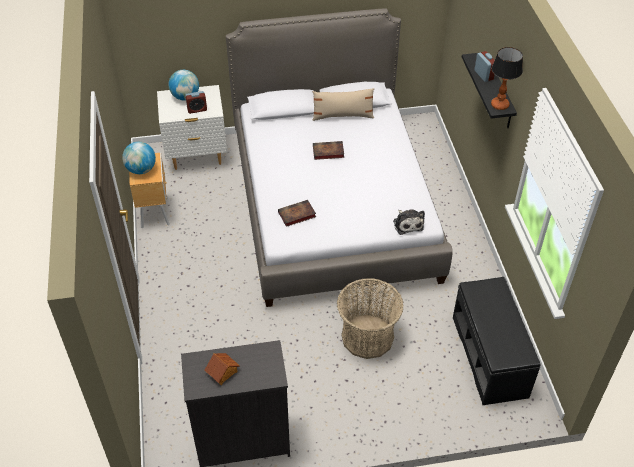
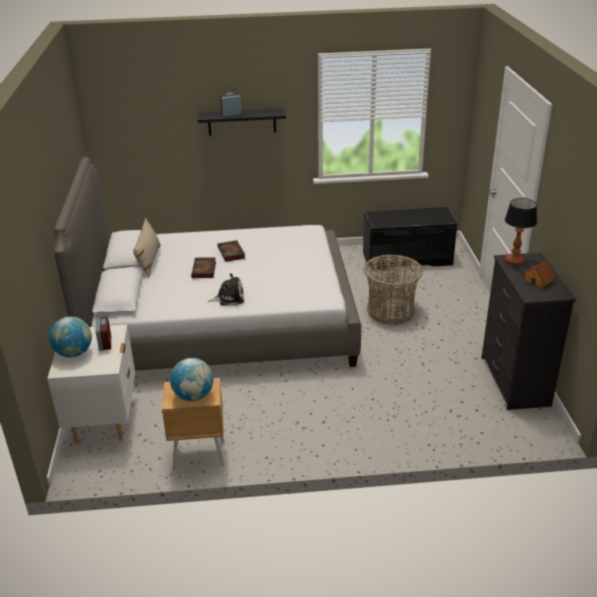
camera: 85 degrees left, 15 degrees down
(296, 215) = (294, 288): book -> book (232, 253)
(407, 224) = (311, 236): plush toy -> plush toy (229, 298)
(499, 105) = (273, 112): table lamp -> table lamp (514, 261)

